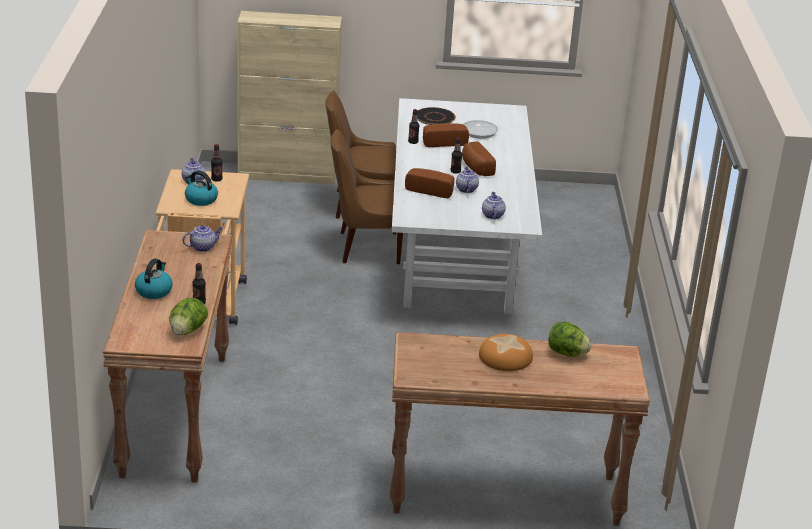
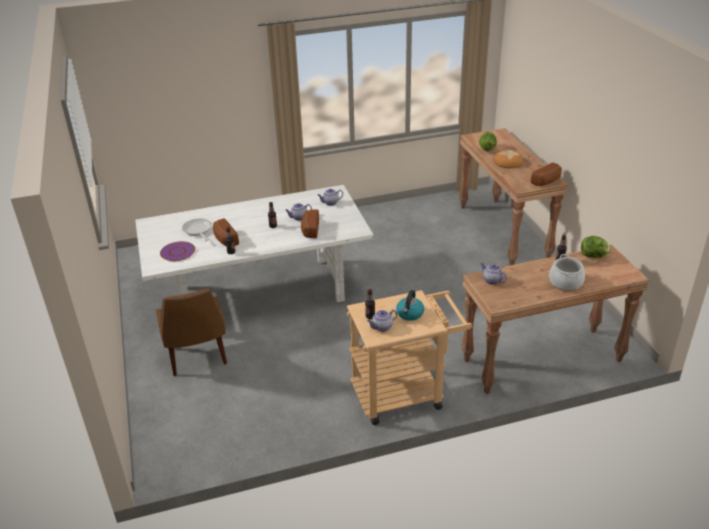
camera: 105 degrees left, 5 degrees up
(154, 291) = (565, 282): kettle -> cooking pot
(288, 174) = (150, 416): beige cabinet -> none
(366, 248) = (269, 336): brown chair -> none
(434, 117) = (177, 252): black plate -> purple plate
(475, 168) = (262, 220): bread -> bread (547, 181)

